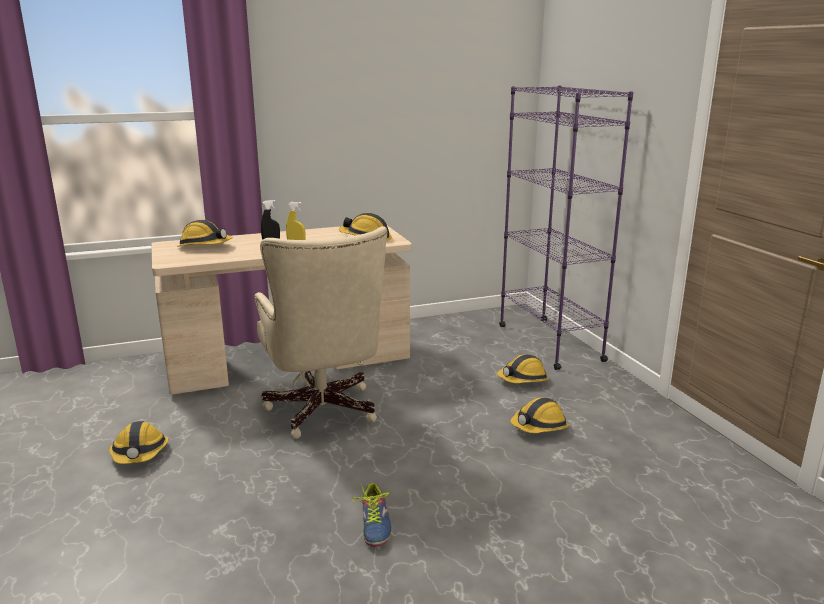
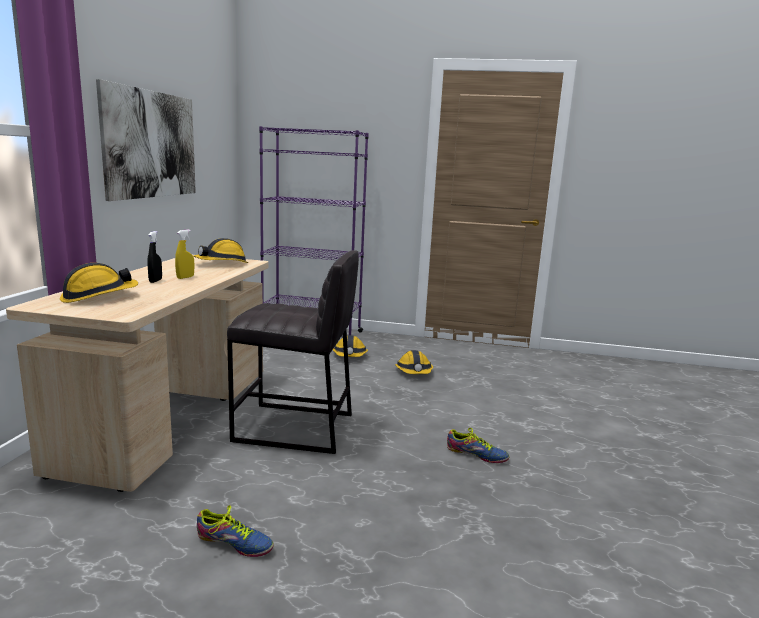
camera: 60 degrees left, 5 degrees down
(140, 454) = (234, 542): hard hat -> shoe
(324, 413) = (295, 428): beige office chair -> grey stool
(366, 114) = (151, 144): none -> picture

